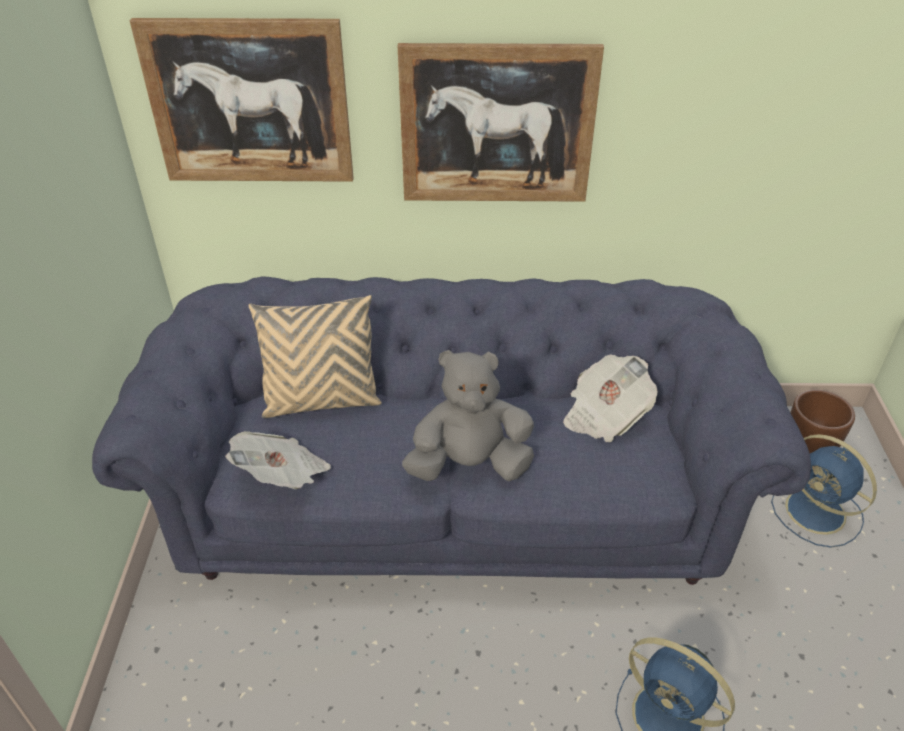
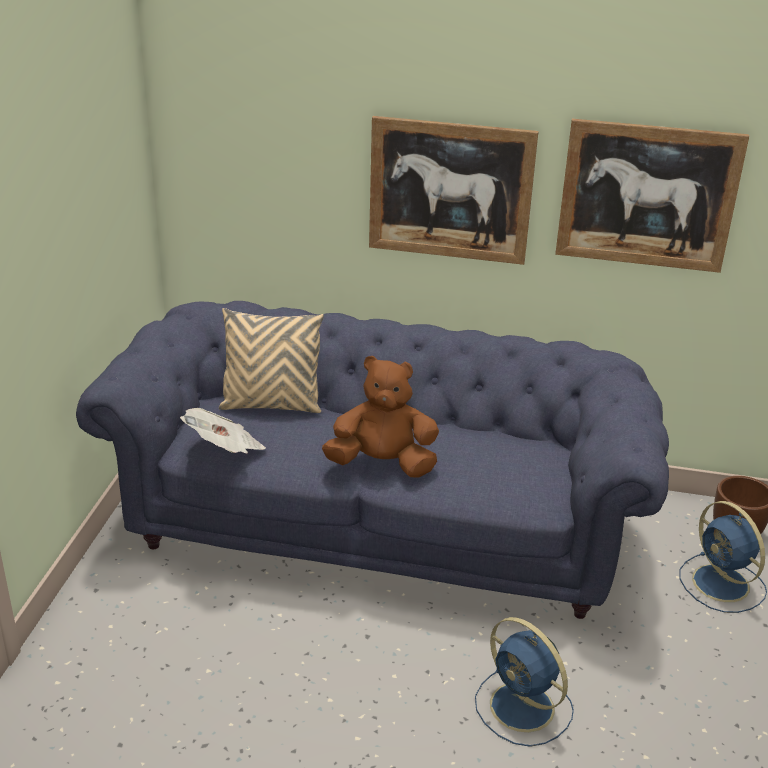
camera: 10 degrees right, 10 degrees down
(249, 103) = (252, 153): picture -> picture (647, 196)
(469, 464) = (382, 464): grey plush toy -> brown plush toy
(604, 415) = (512, 445): newspaper -> none

